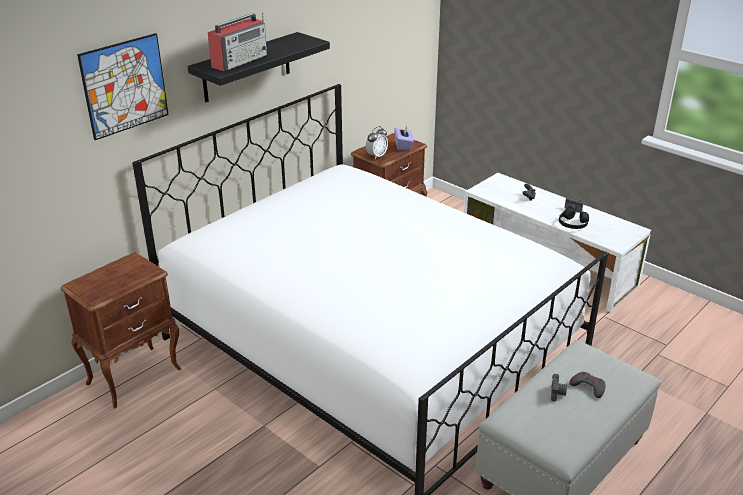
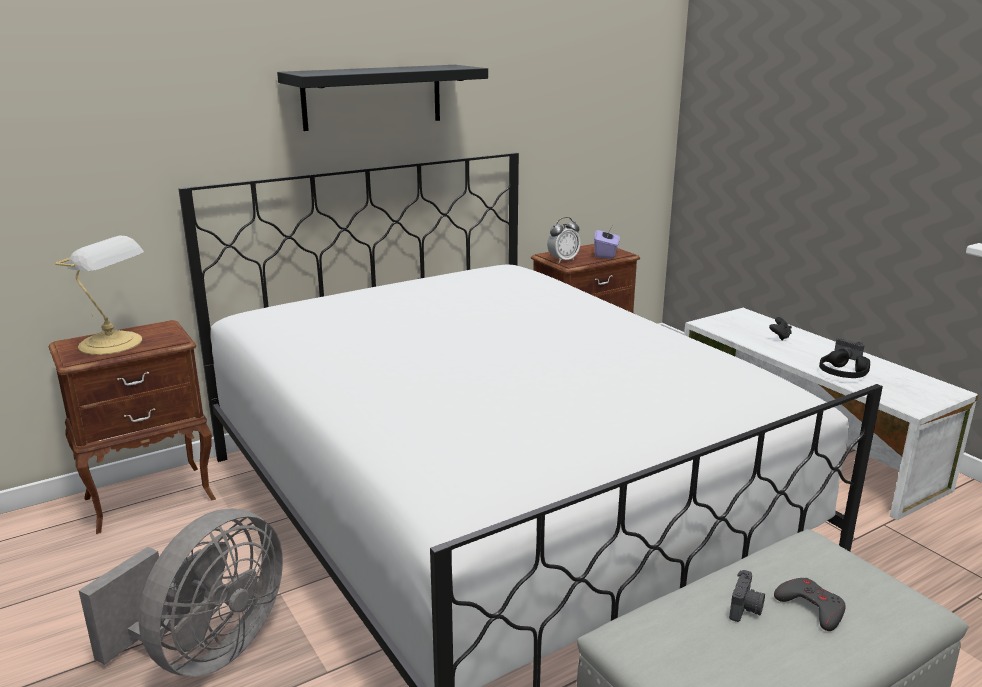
camera: 15 degrees right, 10 degrees down
(110, 281) = (113, 343): none -> table lamp
(125, 86) = (175, 77): picture -> none
(240, 61) = (349, 71): radio -> none
(240, 469) = (206, 652): none -> grey fan

